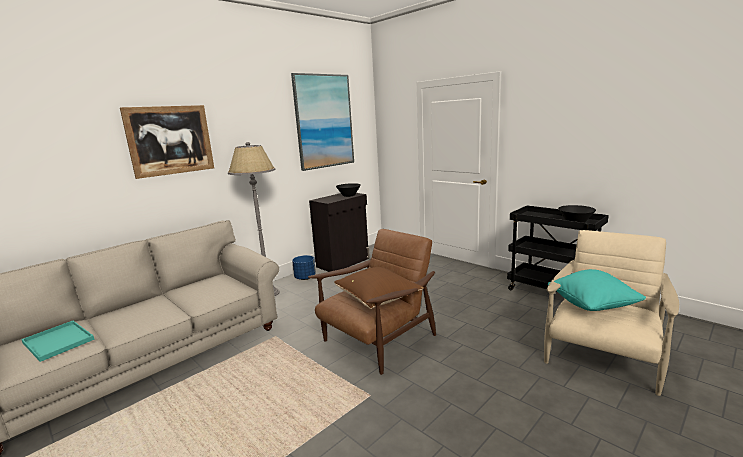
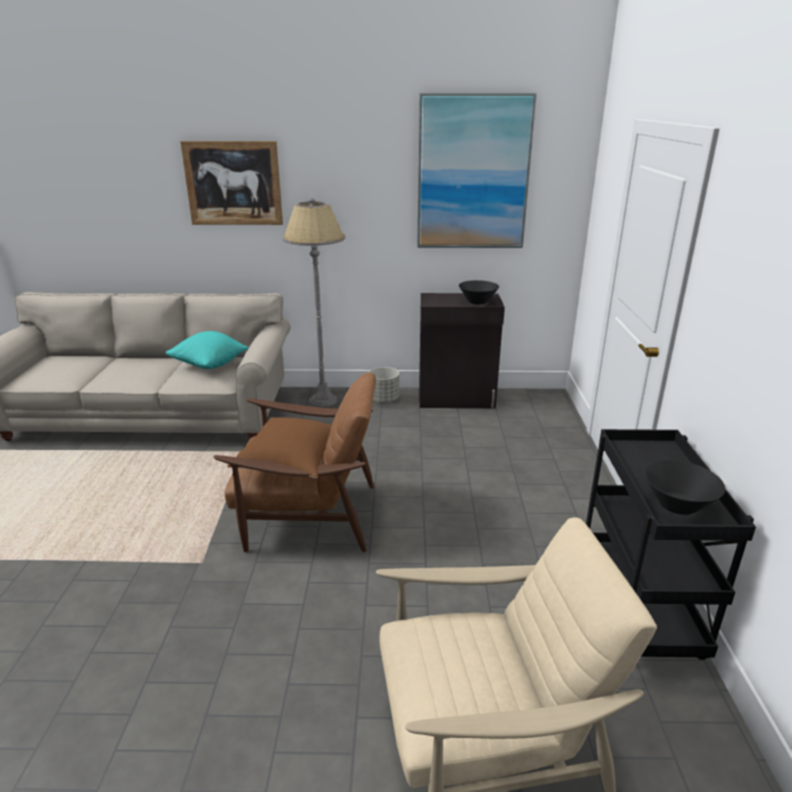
camera: 45 degrees right, 10 degrees up
(57, 341) = (66, 369): turquoise tray -> none
(305, 278) = (384, 399): blue planter -> grey planter
(592, 306) = (461, 646): turquoise pillow -> turquoise pillow (209, 365)

